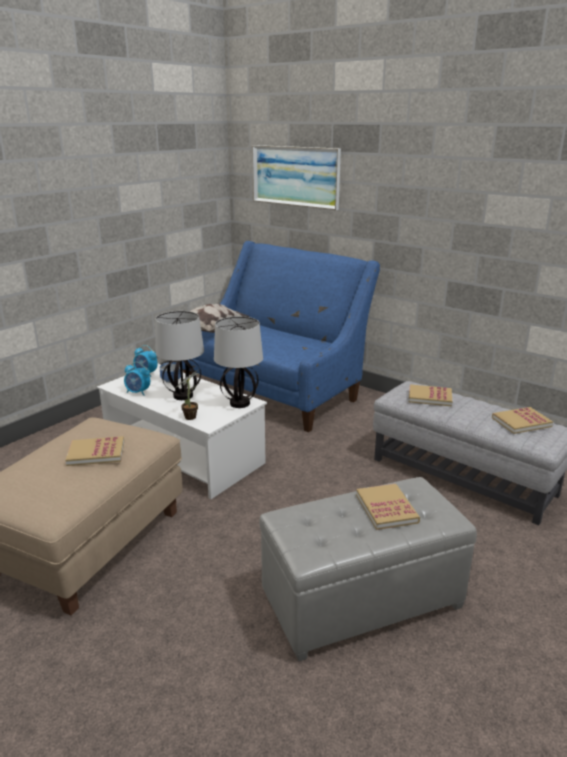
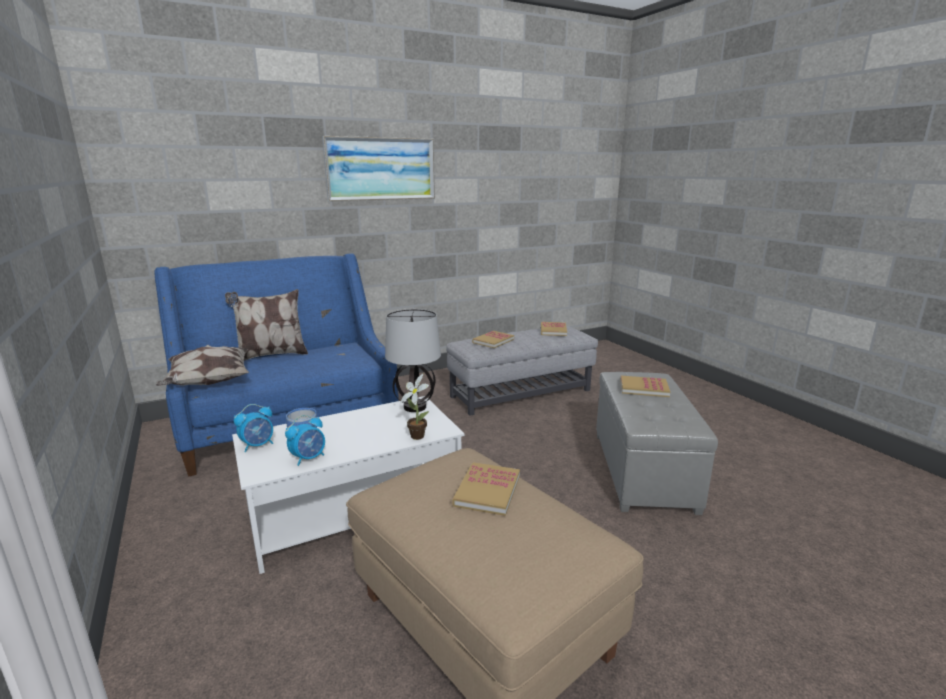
camera: 65 degrees left, 5 degrees down
(183, 396) = (358, 432): table lamp -> none
(275, 329) = (271, 355): none -> pillow
(295, 176) = (218, 177): picture -> picture (381, 169)

